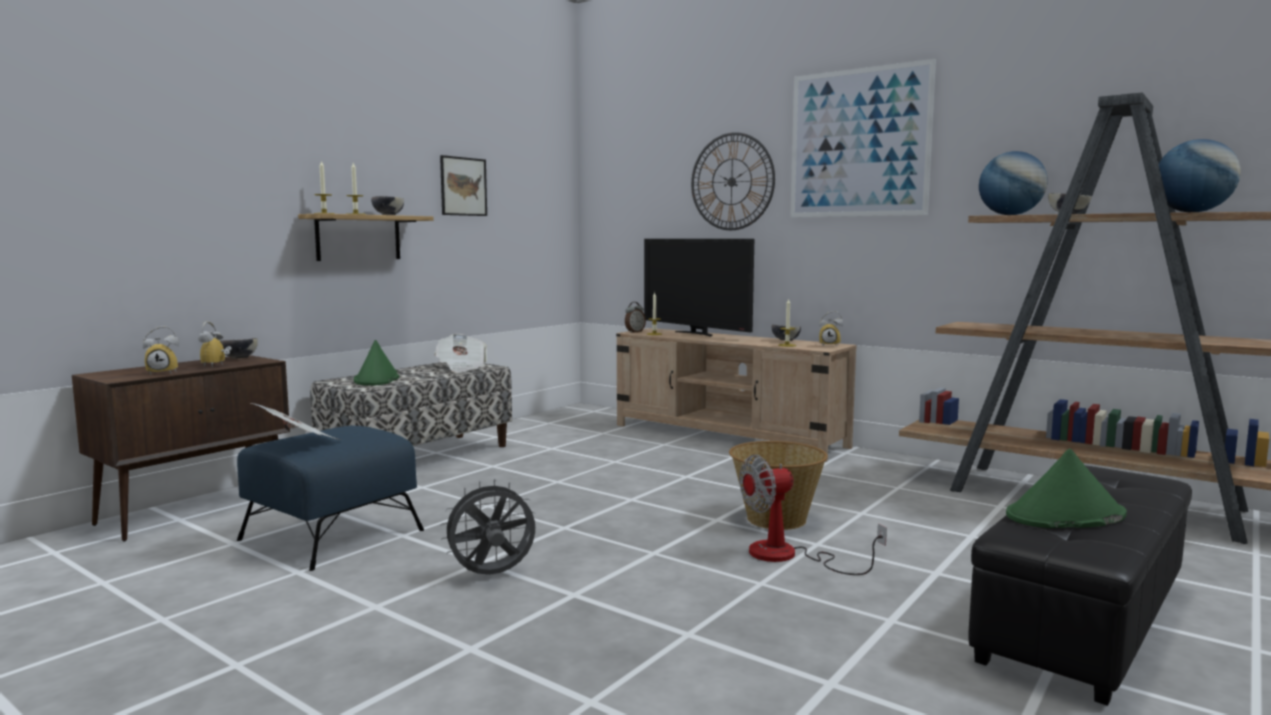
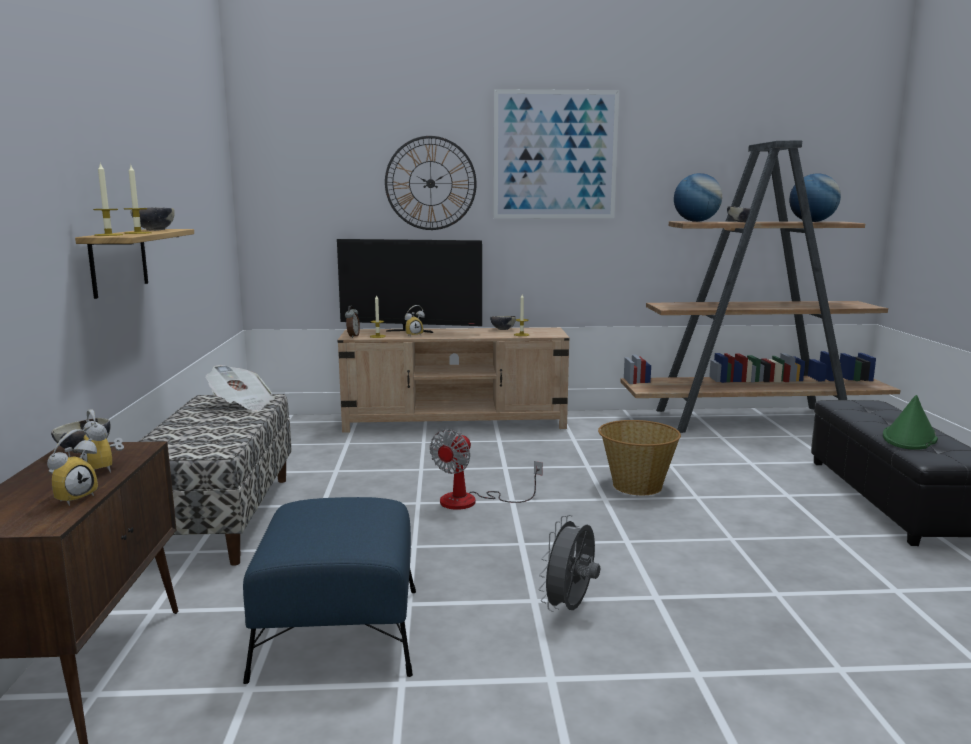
camera: 40 degrees left, 5 degrees up
(297, 443) = (333, 539): newspaper -> none
(377, 379) = (193, 438): green hat -> none
(463, 186) = (175, 187): picture -> none
(789, 556) = (703, 512): fan -> fan (471, 501)
(830, 345) = (549, 330): alarm clock -> alarm clock (413, 335)

